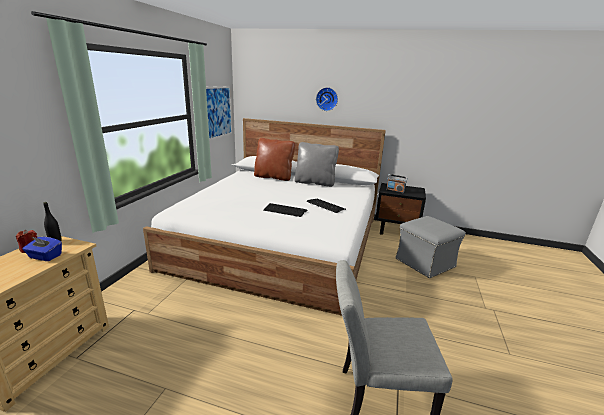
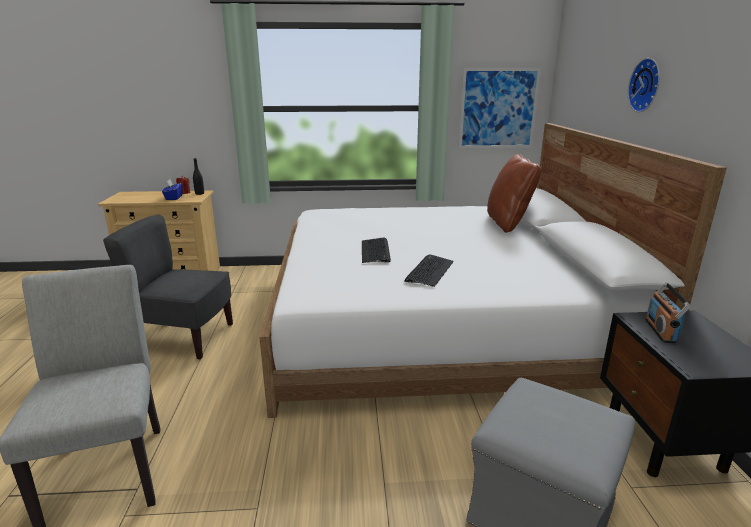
camera: 70 degrees right, 0 degrees up
(214, 351) = (185, 338): none -> grey chair
(315, 183) = (536, 250): grey pillow -> none

